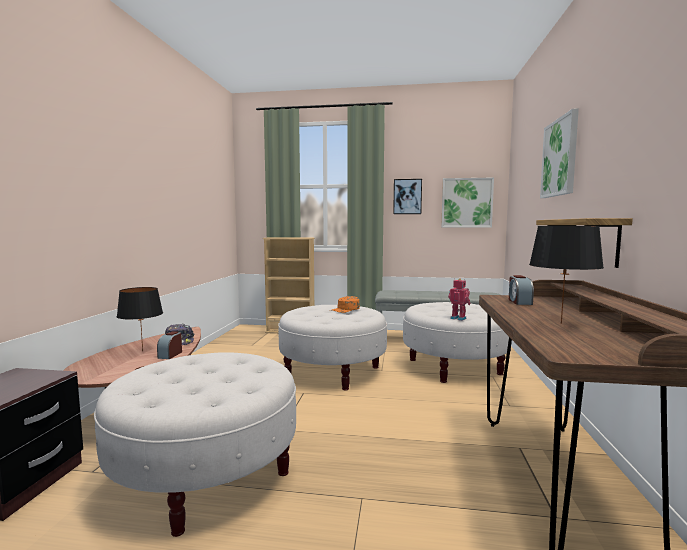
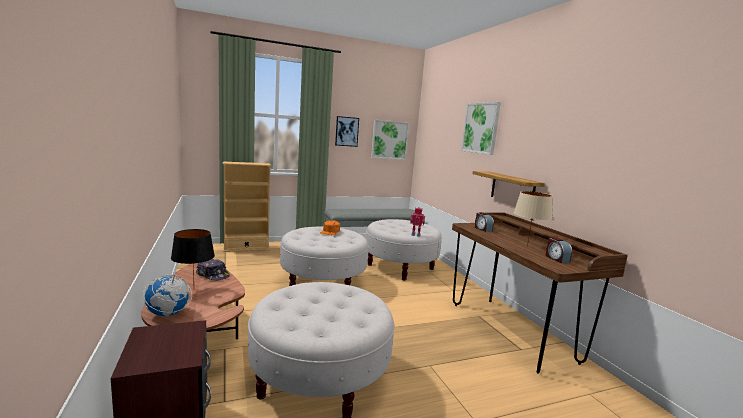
camera: 30 degrees left, 5 degrees up
(87, 367) = (168, 314): none -> globe
(170, 355) = (228, 290): alarm clock -> alarm clock (556, 258)
(560, 324) = (526, 246): black table lamp -> beige table lamp

